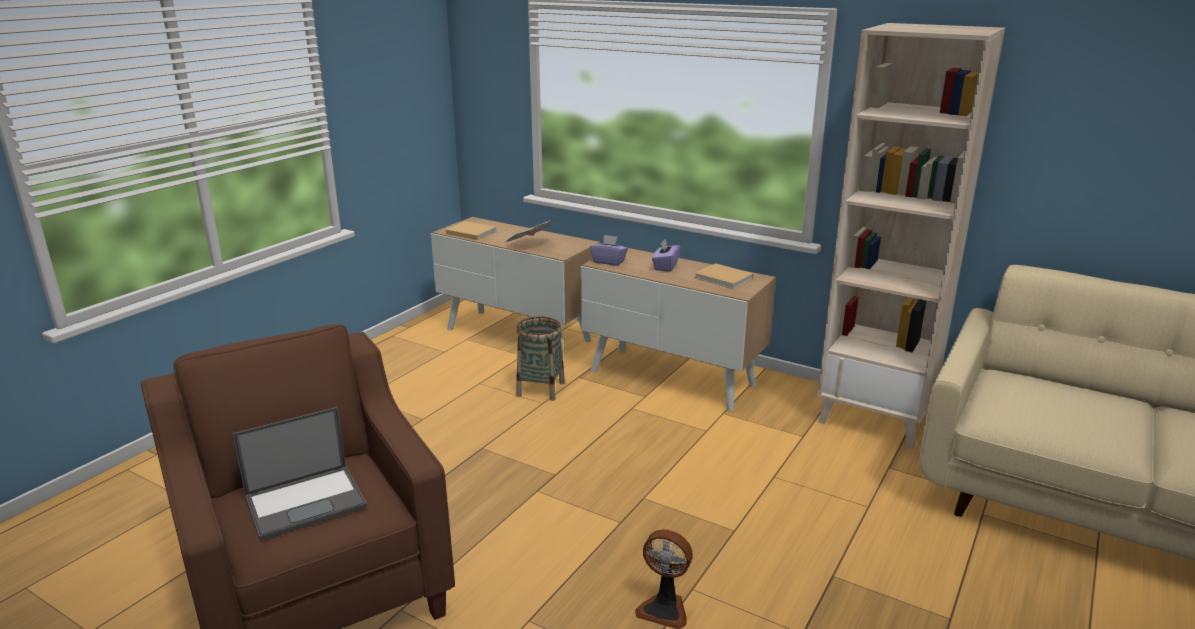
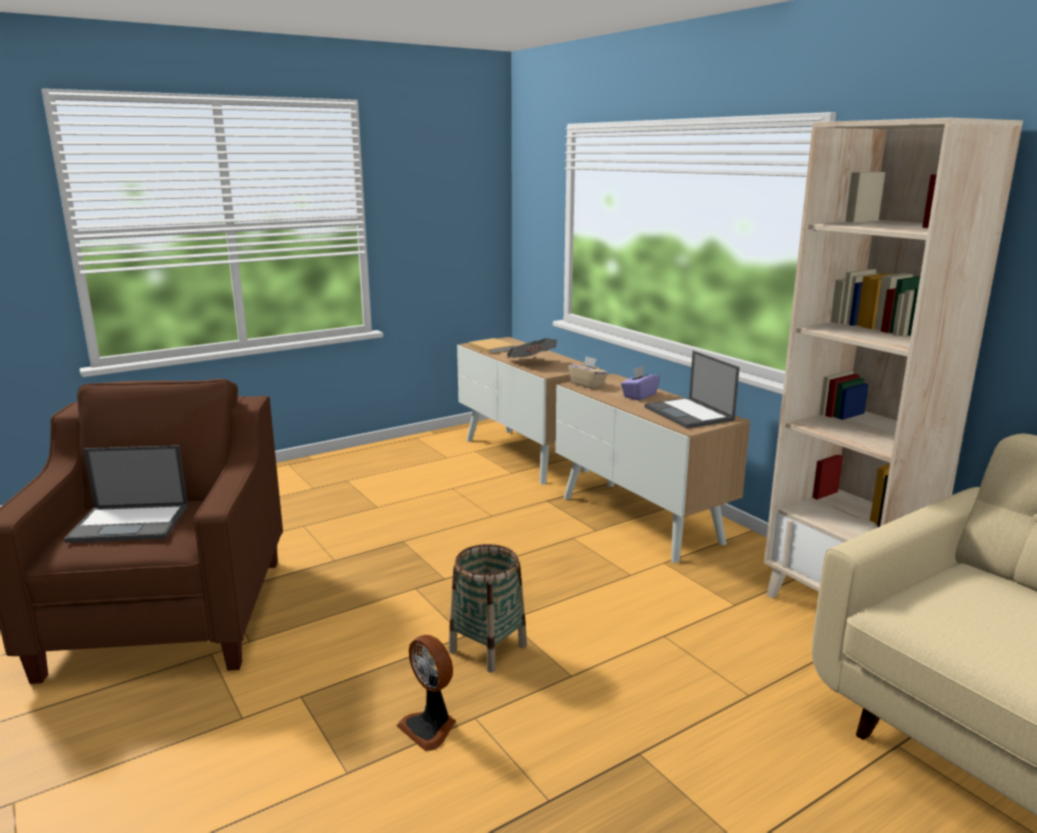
camera: 25 degrees right, 5 degrees down
(541, 389) = (501, 504): basket -> basket (488, 648)
(609, 261) = (587, 384): purple tissue box -> beige tissue box
(725, 278) = (689, 414): beige book -> laptop

